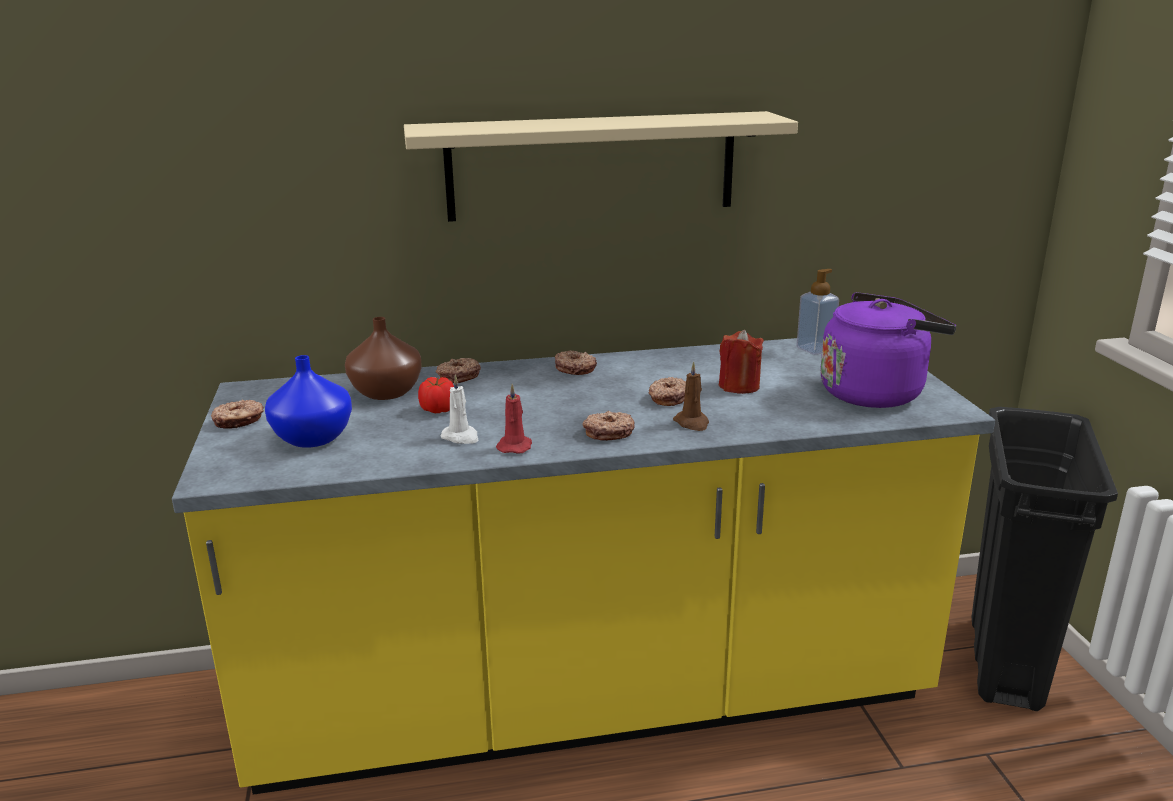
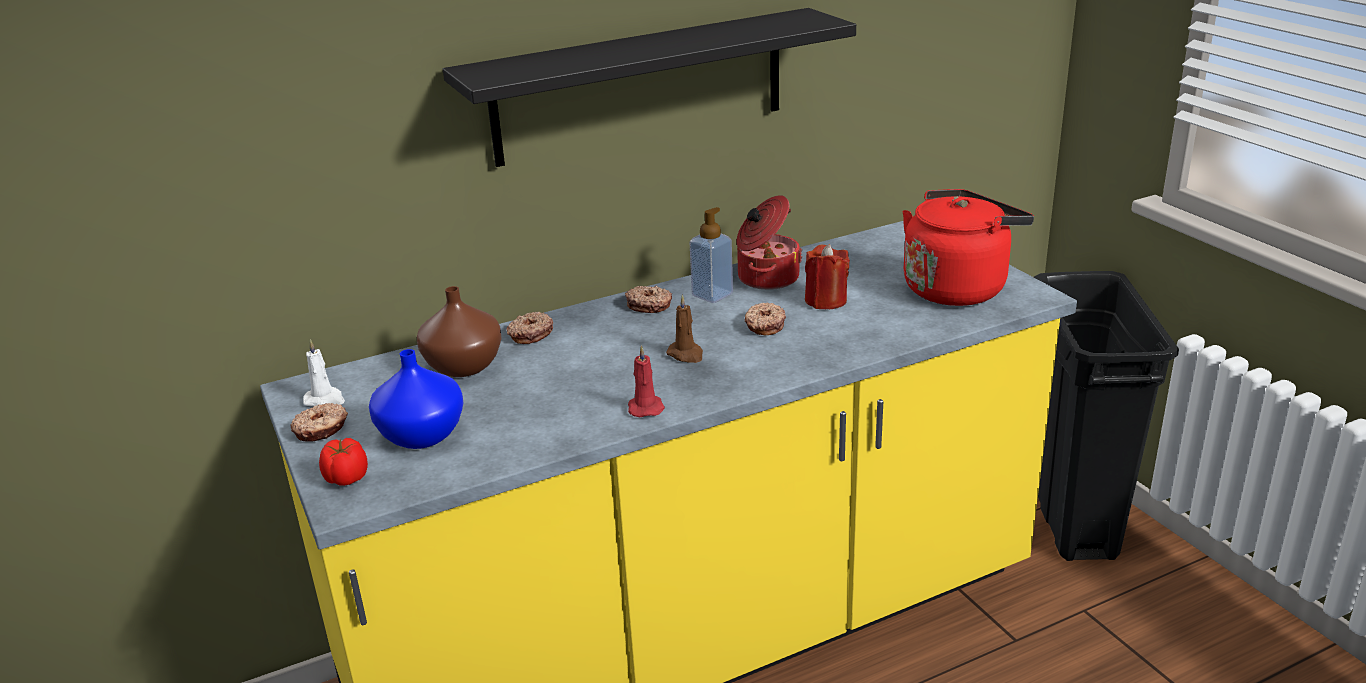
camera: 15 degrees left, 5 degrees up
(438, 410) = (536, 379): tomato -> tomato (346, 479)
(461, 437) = (582, 407): white candle -> white candle (325, 400)
(591, 166) = (640, 87): beige shelf -> black shelf
(608, 432) = (729, 375): donut -> none
(692, 423) = (805, 351): brown candle -> brown candle (686, 355)
(695, 361) = (766, 278): none -> cooking pot
(815, 349) = (875, 245): soap dispenser -> soap dispenser (712, 295)
(876, 392) = (958, 287): purple kettle -> red kettle

